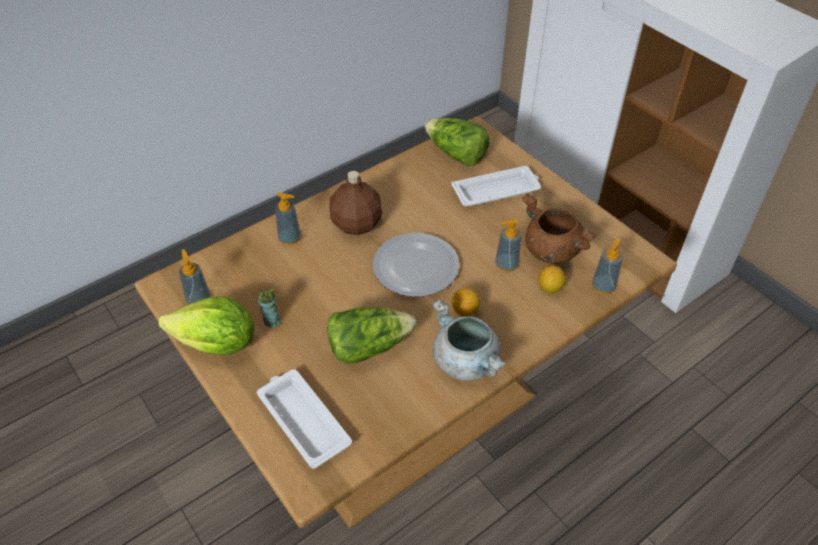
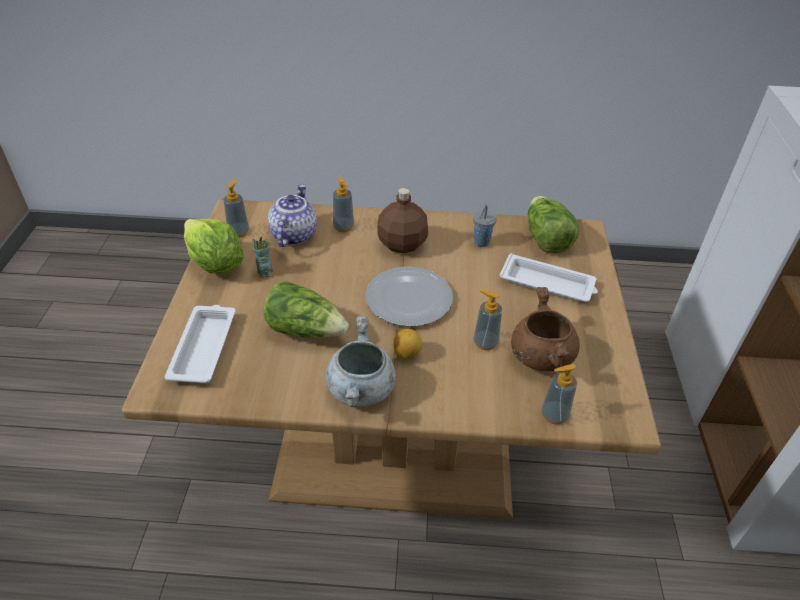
camera: 40 degrees right, 5 degrees down
(254, 272) = (293, 235): none -> teapot
(415, 186) = (481, 243): none -> grey cup
(549, 288) = (501, 384): lemon -> none

